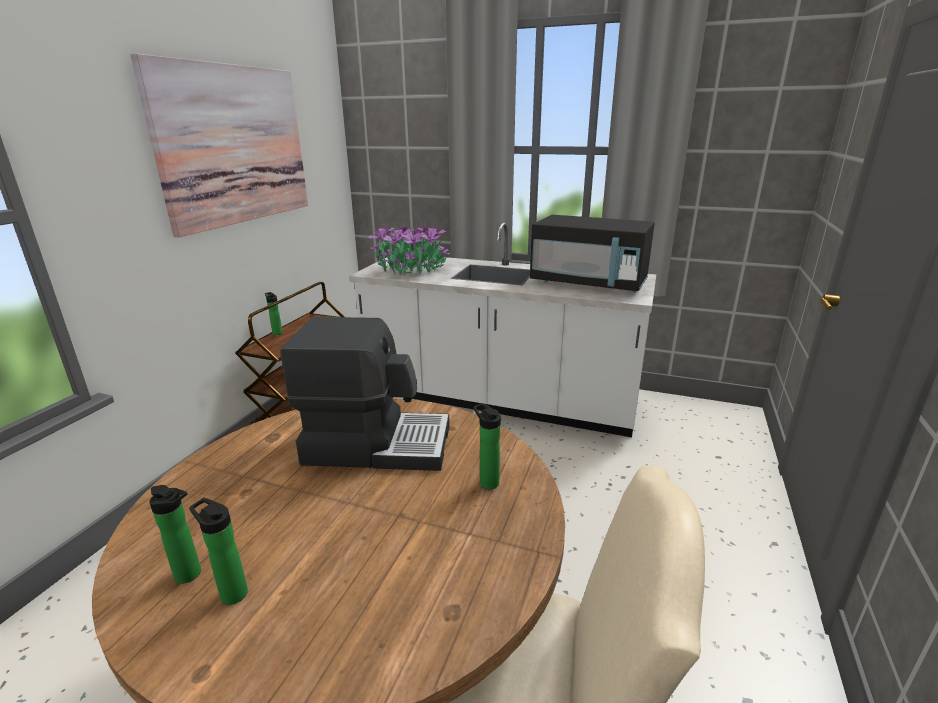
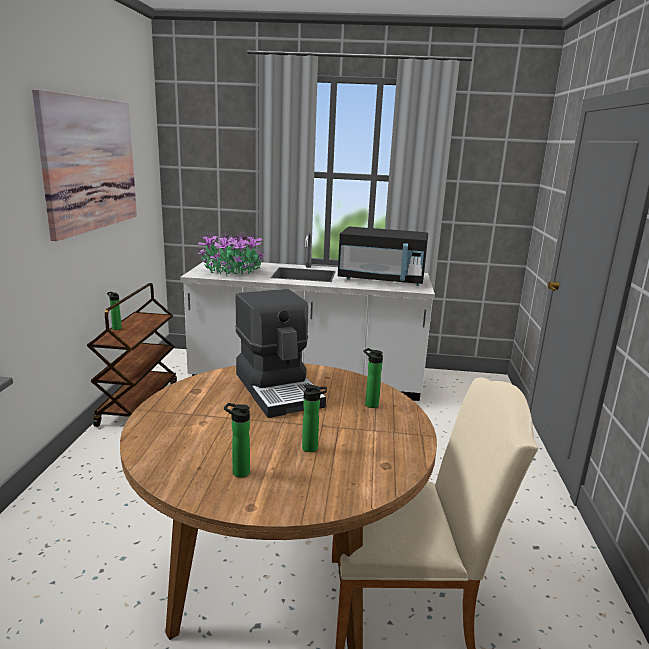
camera: 15 degrees left, 5 degrees down
(191, 575) = (202, 467): bottle -> bottle (312, 448)
(377, 443) = (279, 389): coffee machine -> coffee machine turned 75 degrees clockwise

